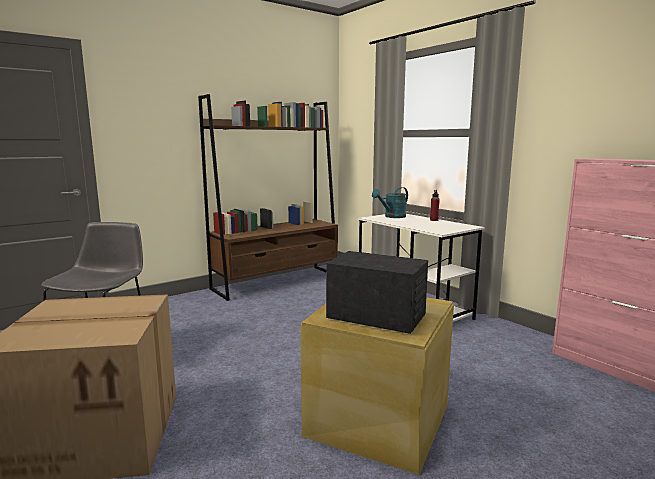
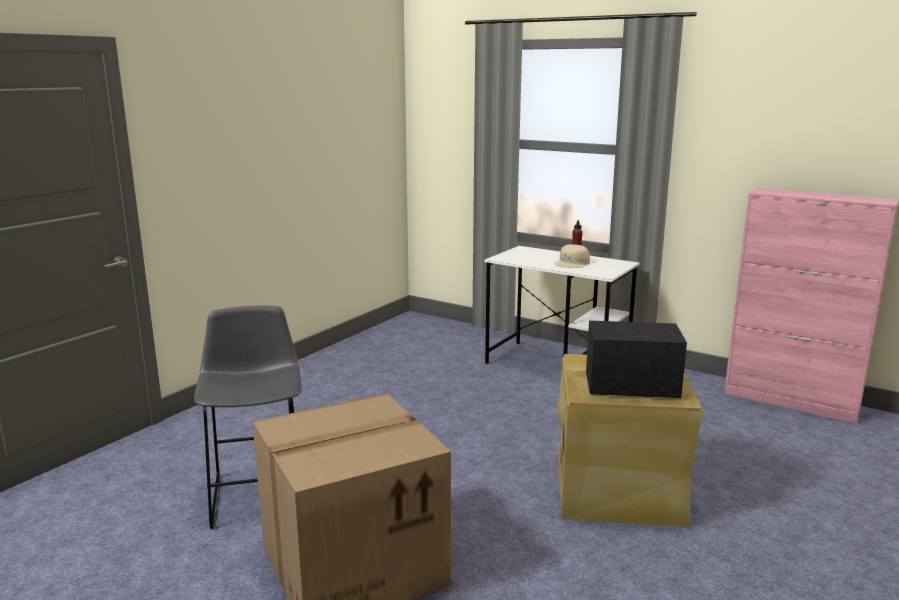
camera: 20 degrees left, 5 degrees up
(277, 282) = (358, 350): brown bookcase -> none
(392, 217) = (523, 254): turquoise watering can -> none
(424, 223) = (572, 263): none -> beige cap

